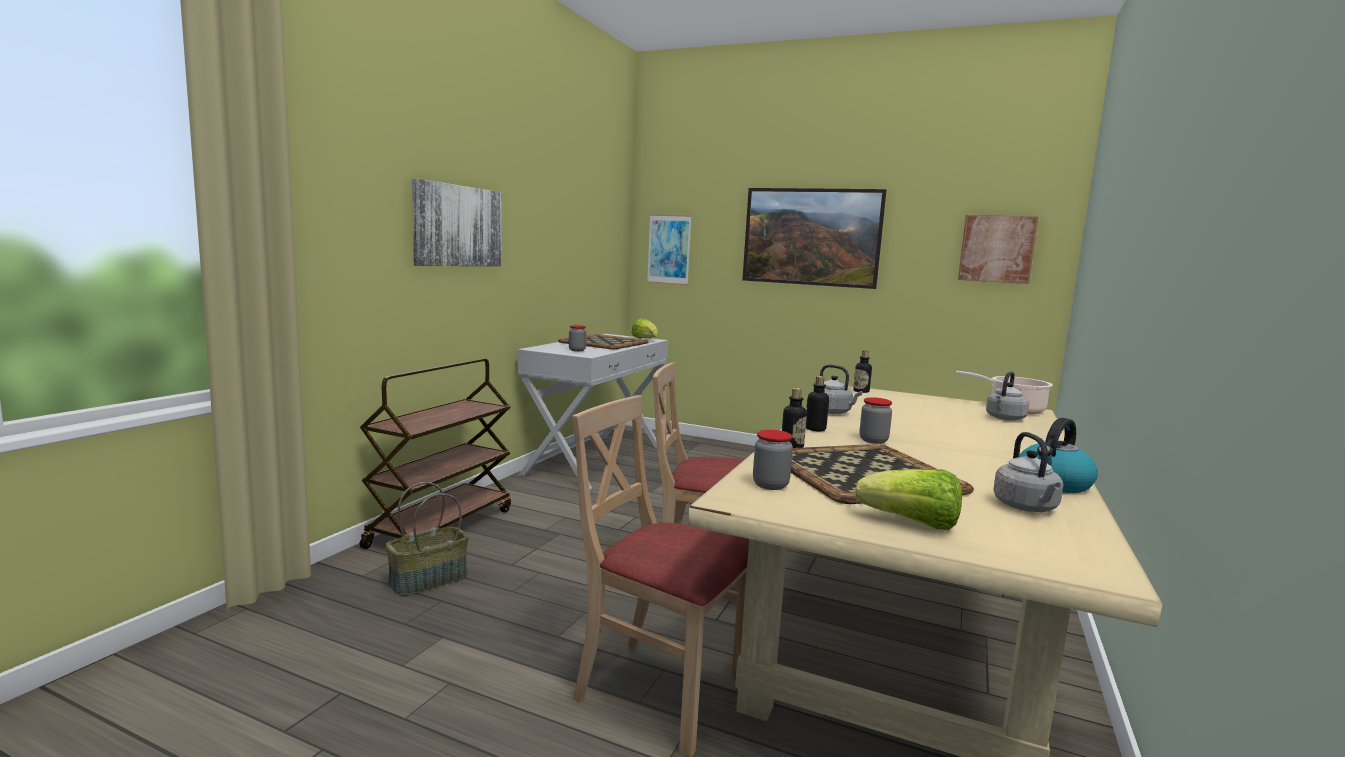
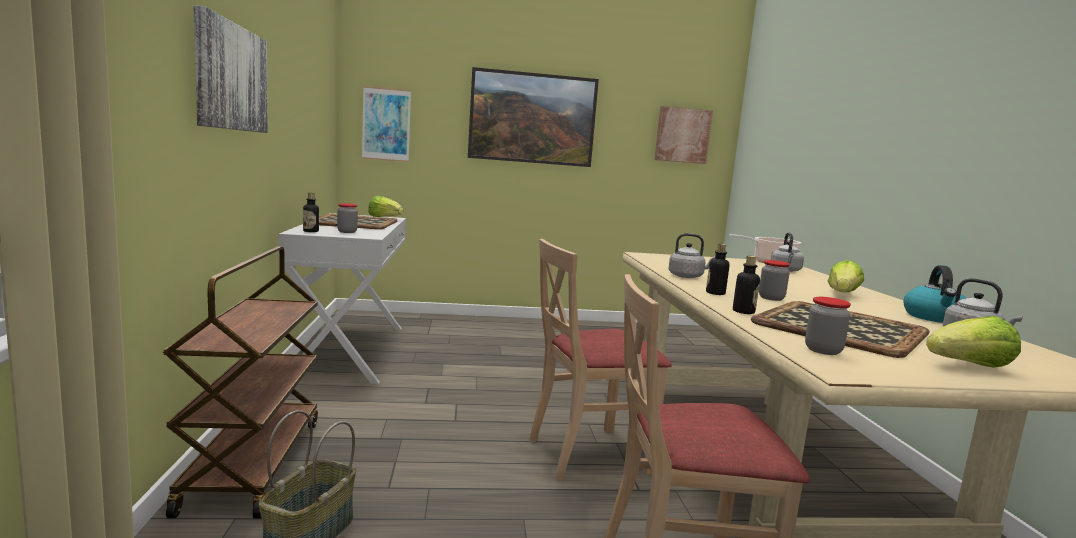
camera: 30 degrees left, 0 degrees up
(861, 391) = (657, 256): bottle -> bottle (311, 231)
(999, 448) = (842, 294): none -> lettuce

